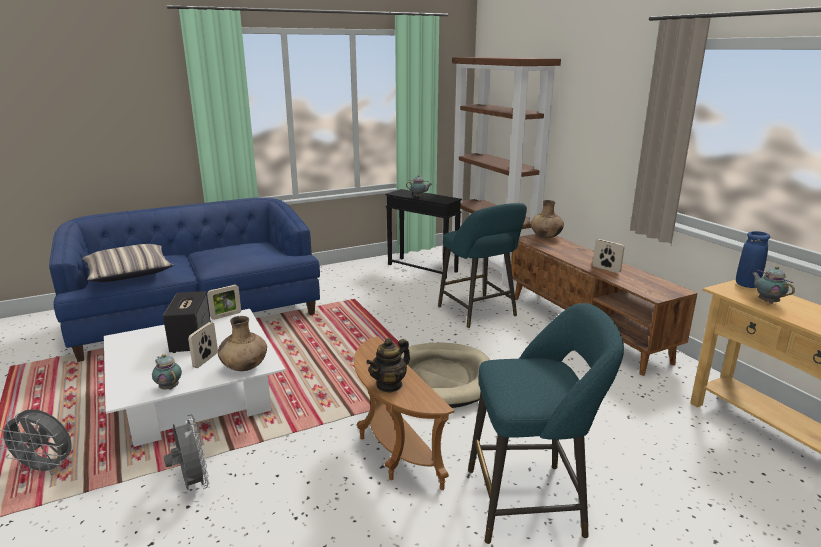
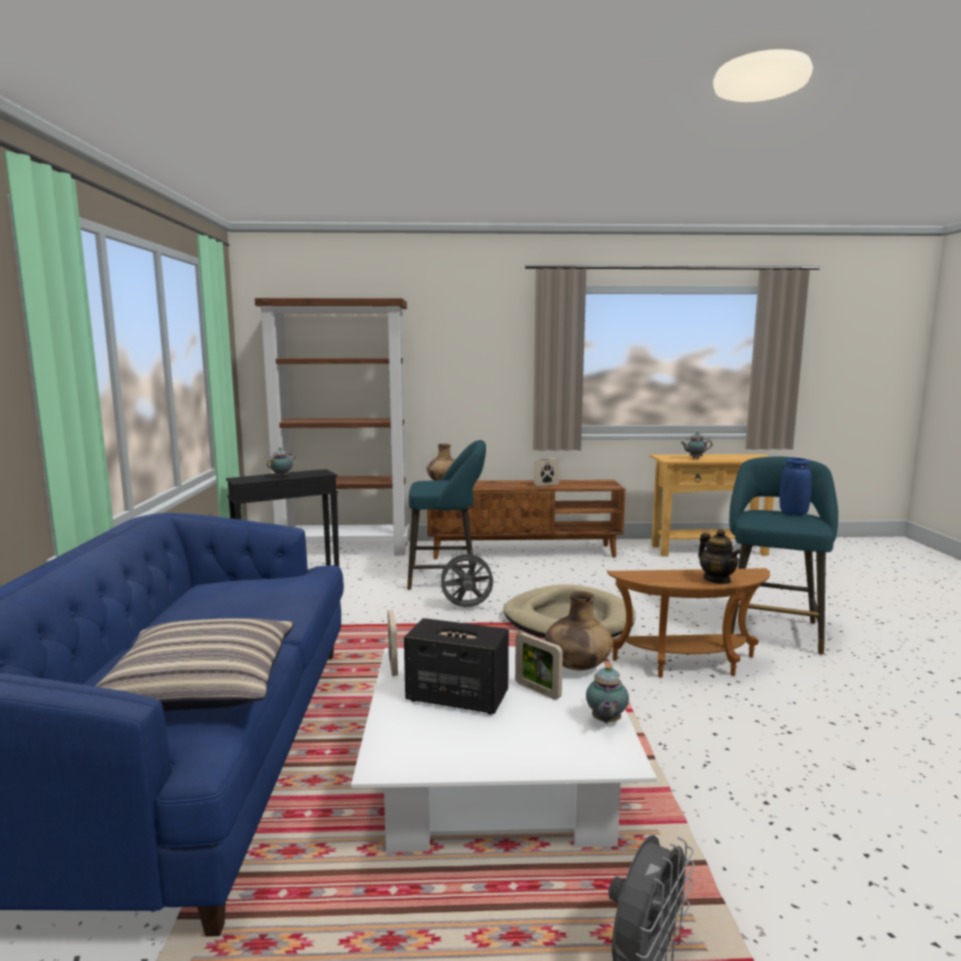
camera: 65 degrees left, 10 degrees down
(169, 387) = (605, 721): teapot -> teapot turned 60 degrees counterclockwise
(192, 484) = (720, 795): grey fan -> grey fan (466, 608)
(747, 285) = (664, 456): blue vase -> blue vase (793, 513)

